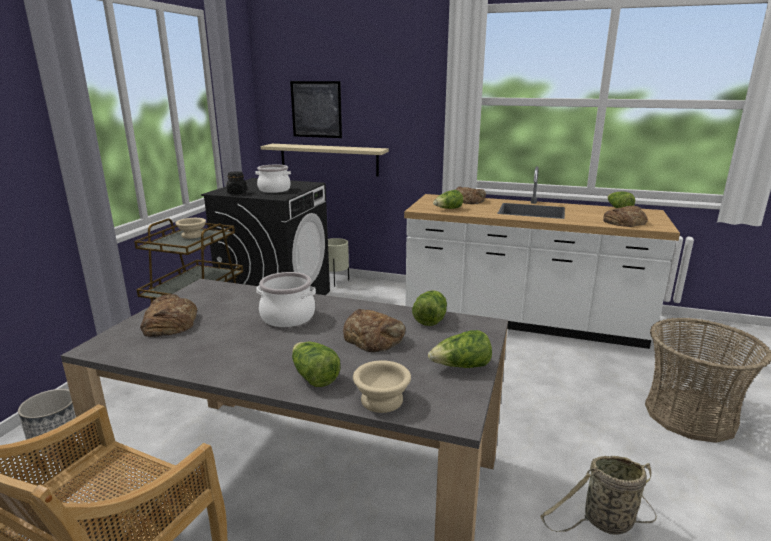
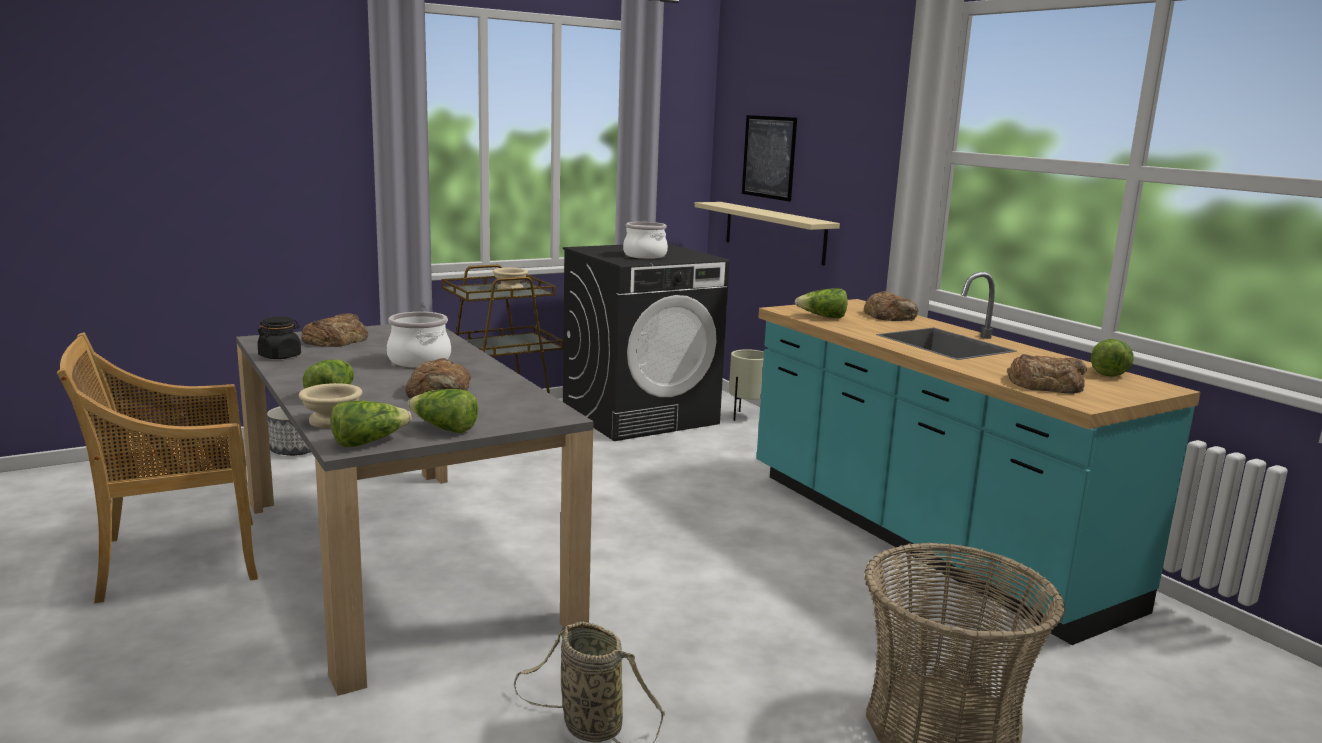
camera: 40 degrees right, 5 degrees down
(237, 193) = (599, 251): black jar -> black jar (280, 356)
(430, 318) = (524, 397): lettuce -> lettuce (368, 442)
(523, 320) = (924, 538): white counter -> turquoise counter

